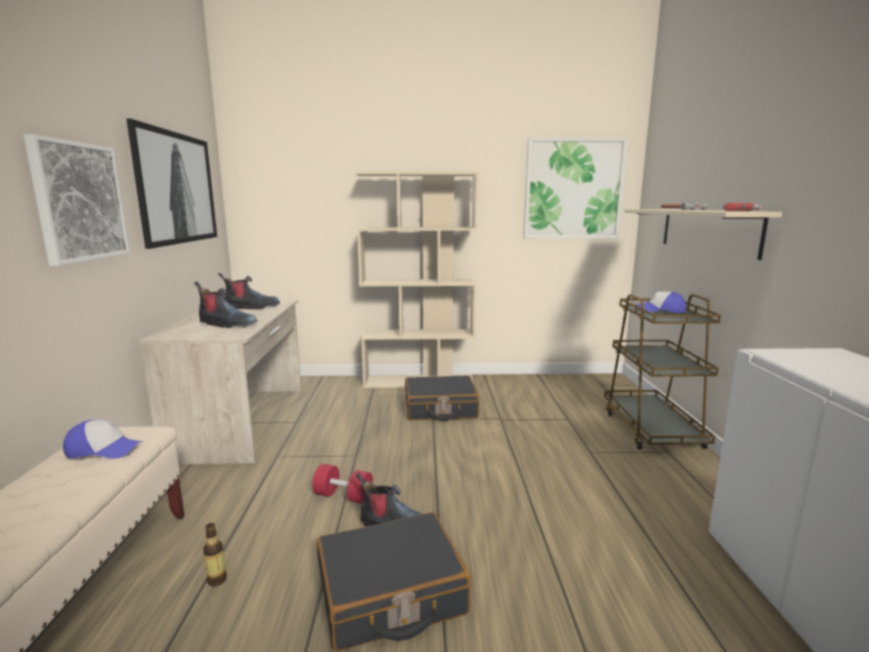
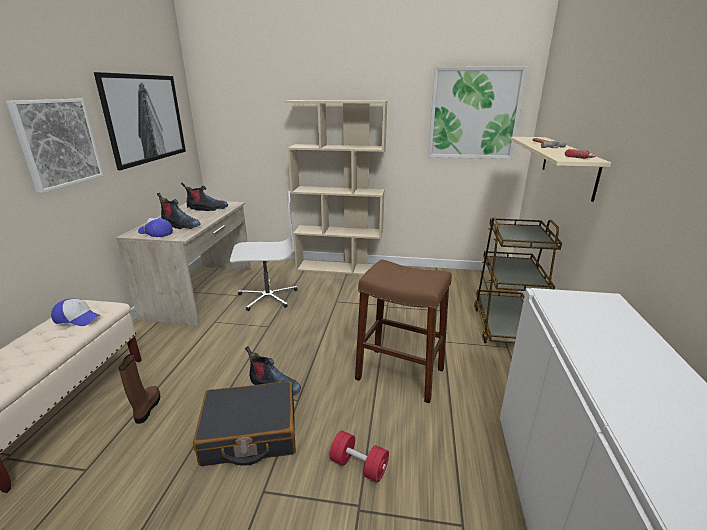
camera: 10 degrees right, 10 degrees up
(217, 580) = (147, 408): bottle -> brown boot
(339, 420) = (267, 296): none -> white office chair
(343, 496) = (247, 358): red dumbbell -> red dumbbell (359, 465)
(440, 409) = (345, 293): black suitcase -> none
(558, 494) = (400, 374): none -> brown stool
(661, 310) = (520, 232): cap -> cap (155, 233)

